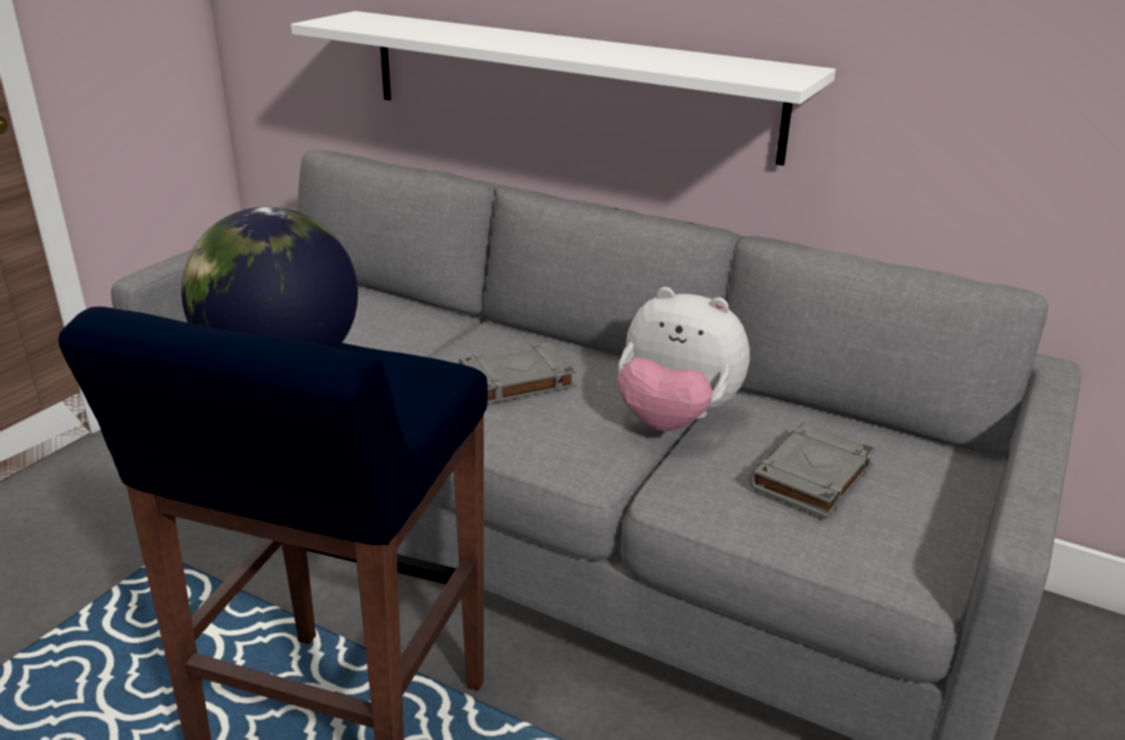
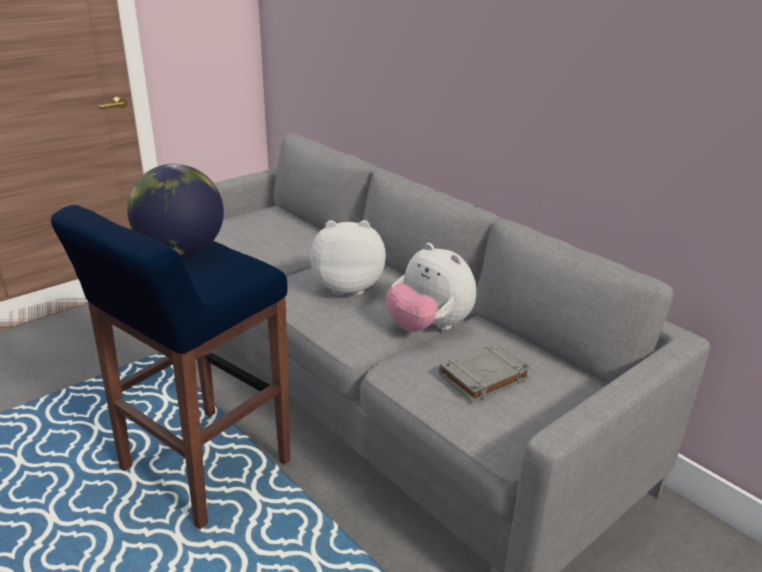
camera: 20 degrees right, 0 degrees up
(515, 380) = (348, 287): grey book -> plush toy
(566, 83) = (427, 108): white shelf -> none

